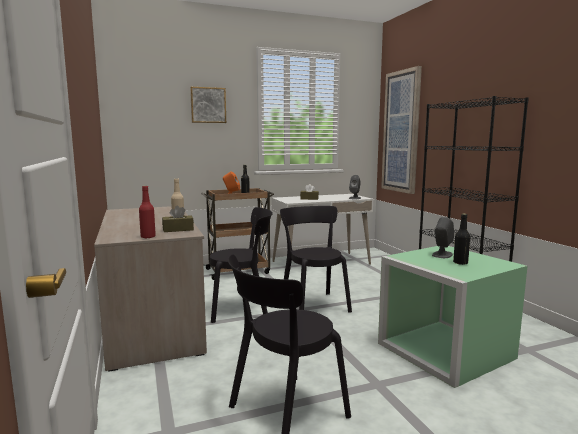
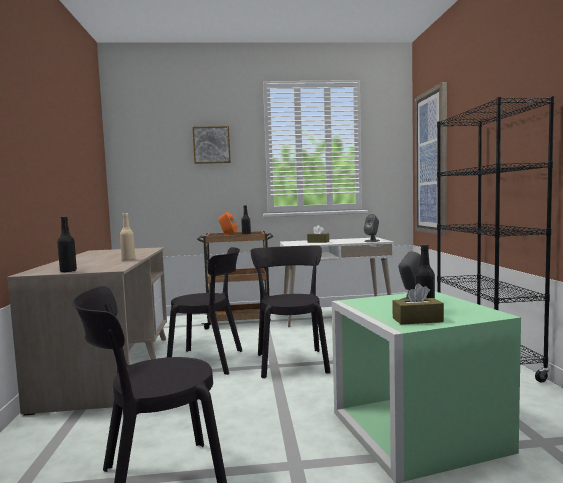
camera: 15 degrees right, 5 degrees down
(148, 237) = (68, 271): red bottle -> black bottle
(178, 229) = (111, 265): brown tissue box -> brown tissue box (417, 320)

